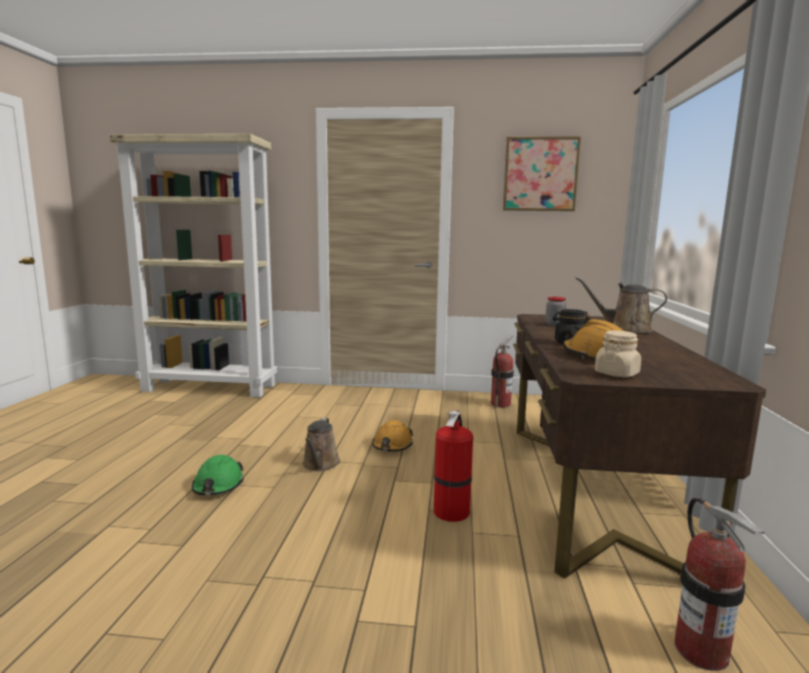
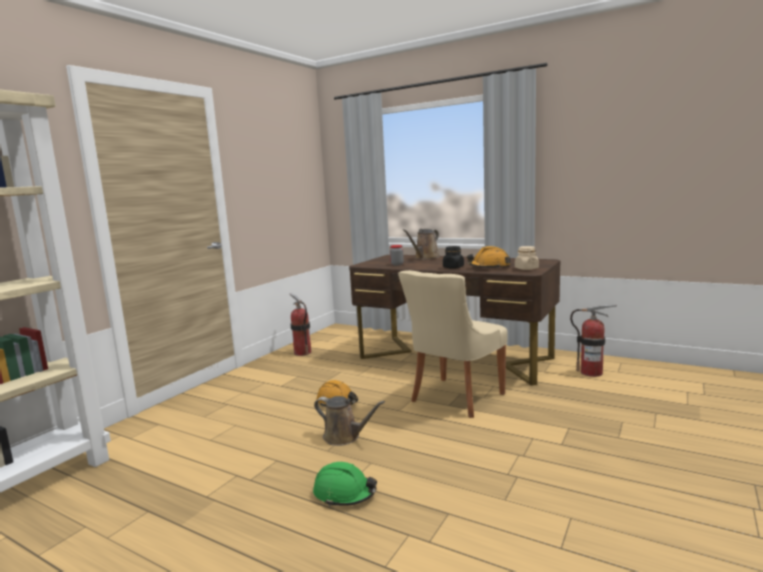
camera: 65 degrees left, 0 degrees up
(451, 510) = (455, 398): fire extinguisher -> beige chair
(540, 174) = (277, 155): picture -> none

